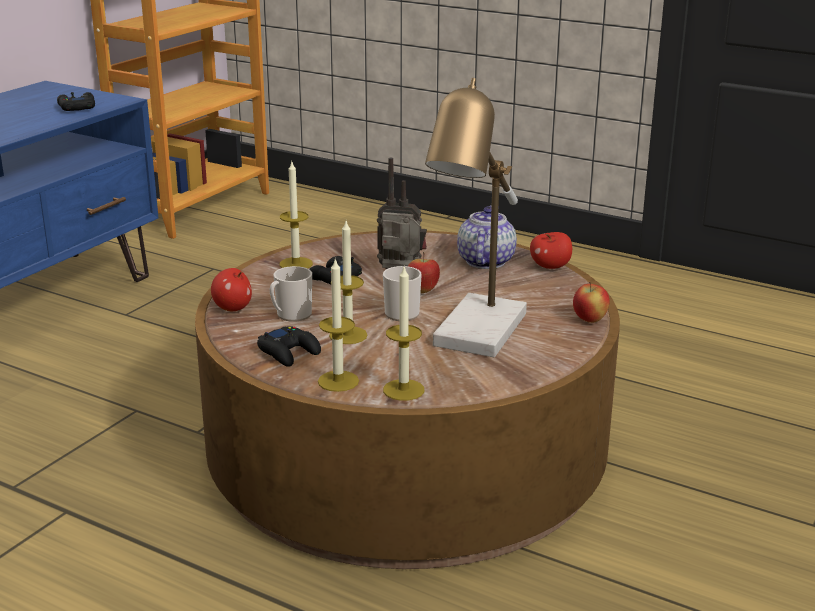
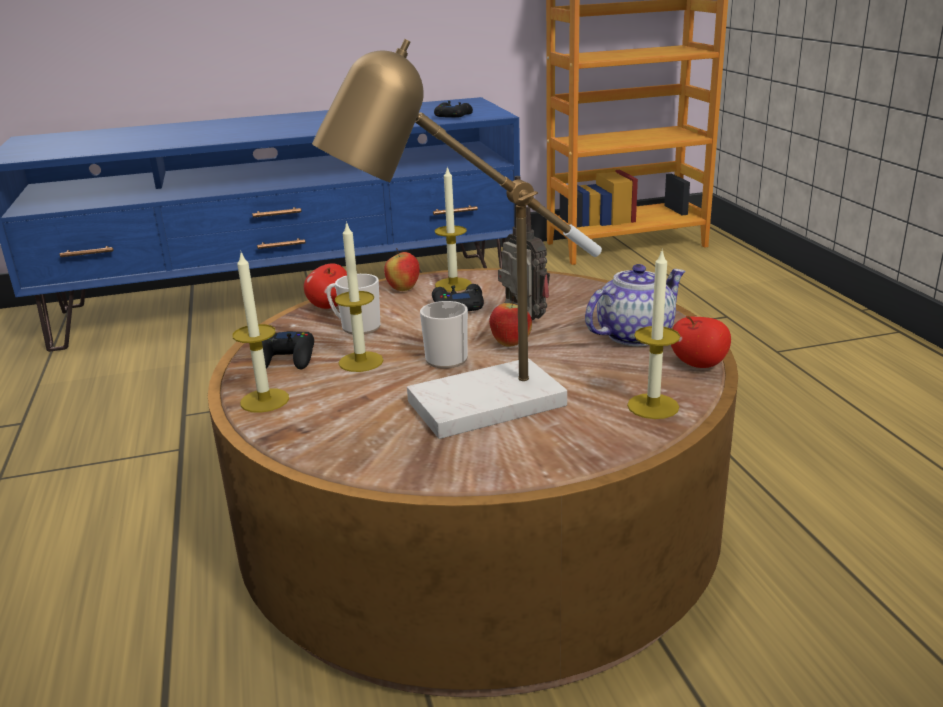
camera: 45 degrees right, 0 degrees up
(403, 390) = (293, 434): candle -> candle (653, 406)
(590, 320) = (626, 441): apple -> apple (403, 289)

